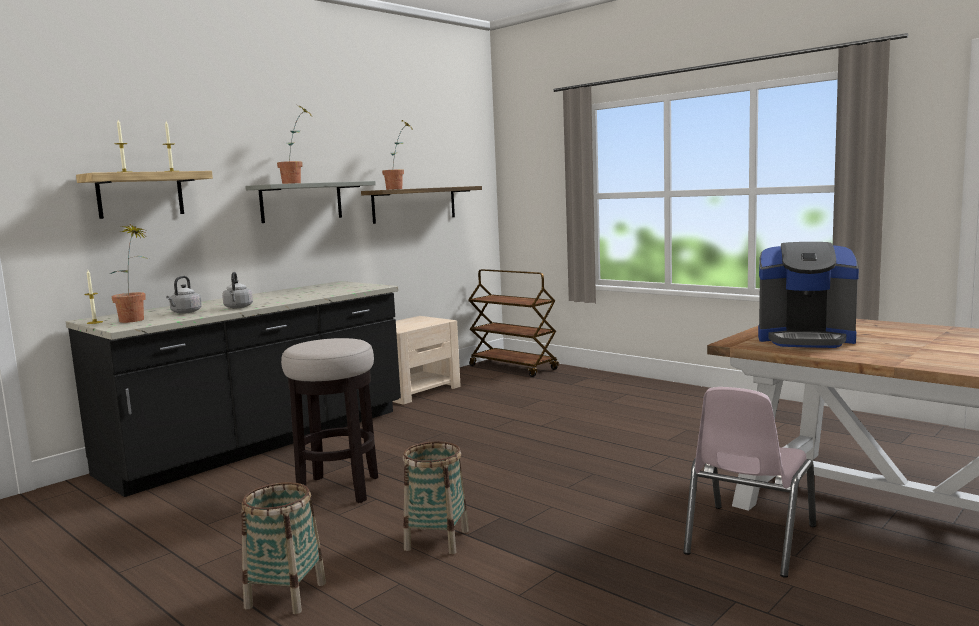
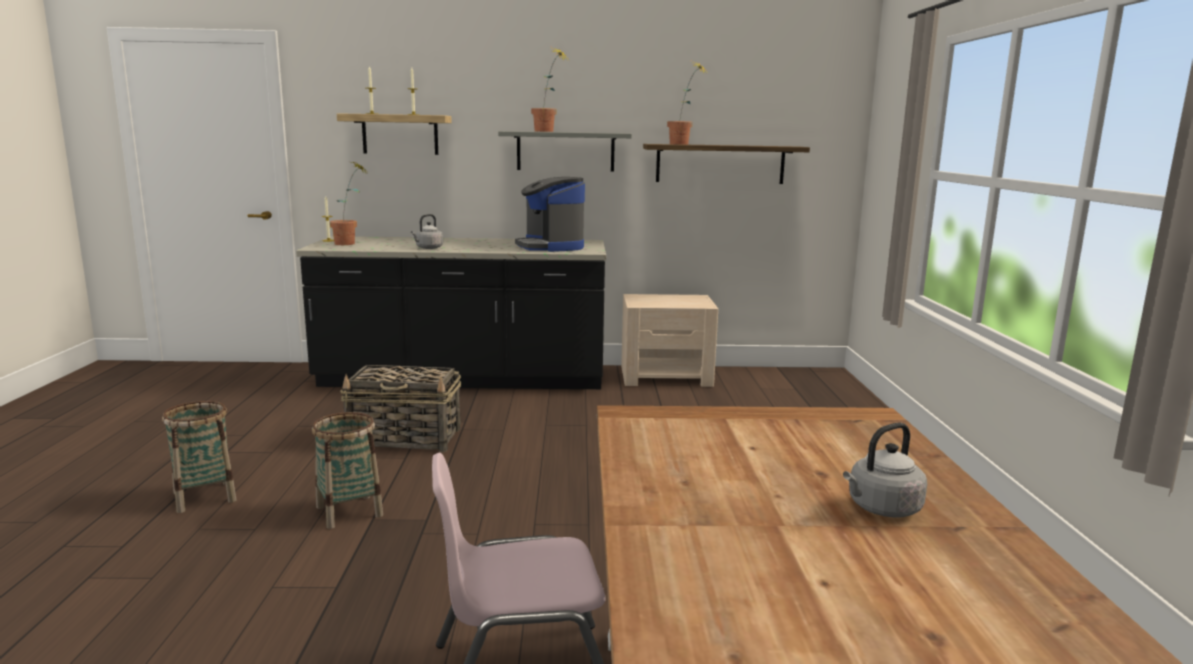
camera: 45 degrees right, 5 degrees up
(185, 312) = (390, 244): grey kettle -> grey kettle (881, 509)
(339, 490) = (406, 438): stool -> basket
(514, 367) = (815, 385): brown cart -> none
(805, 339) = (716, 444): coffee machine -> coffee machine (550, 246)

